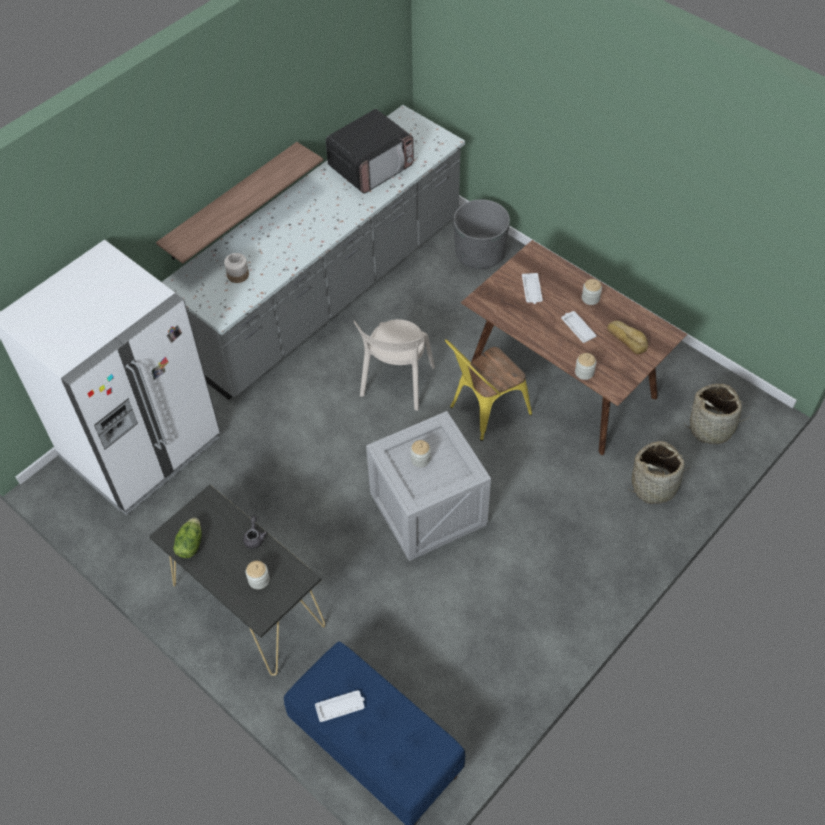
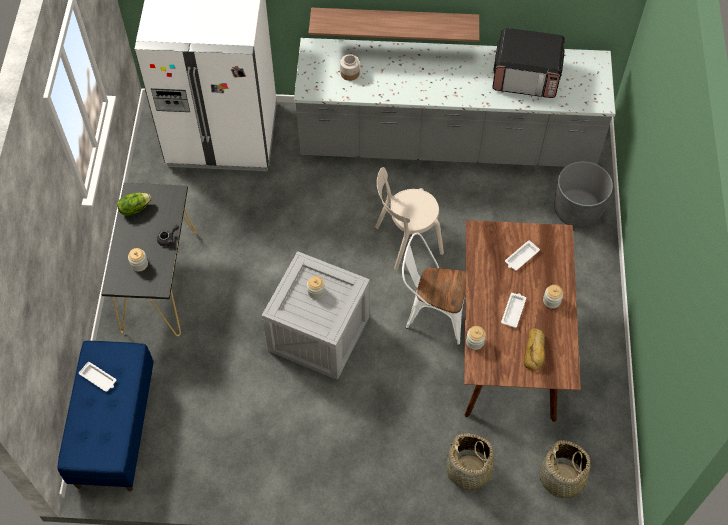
camera: 50 degrees right, 5 degrees up
(484, 412) = (432, 312): yellow chair -> white chair

